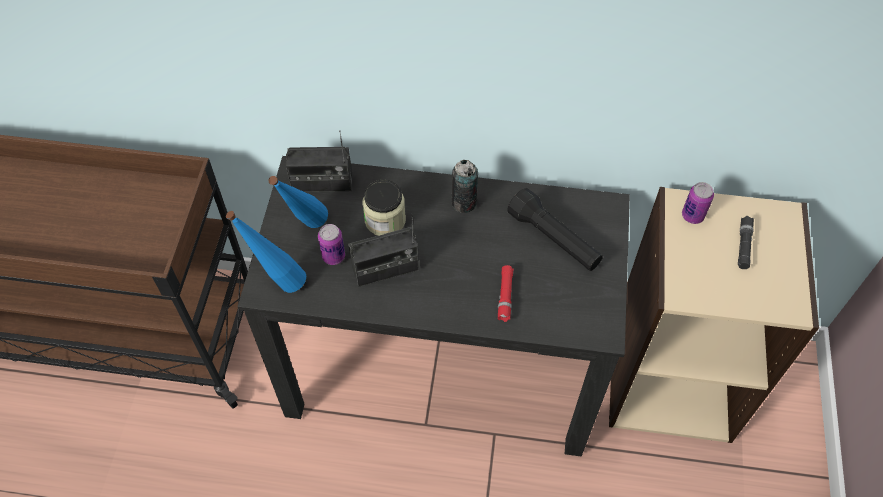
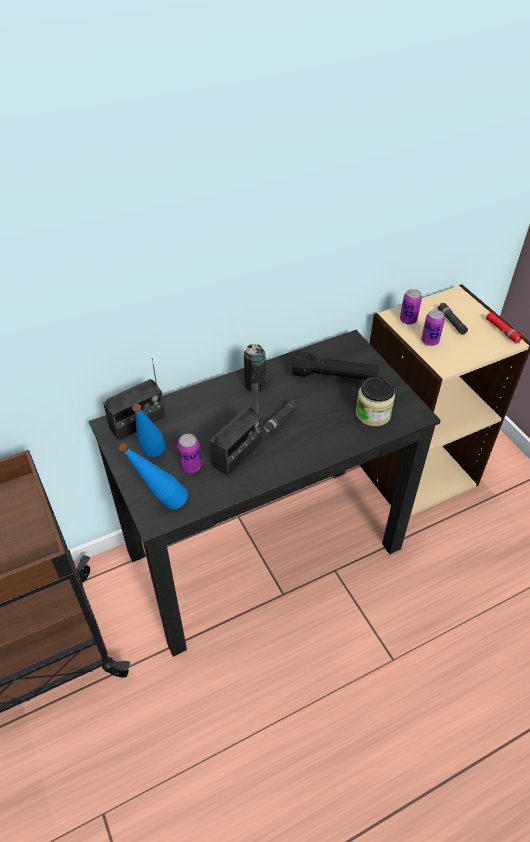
camera: 35 degrees left, 10 degrees down
(385, 220) = (208, 423): jar -> jar (373, 414)
(454, 256) = (279, 420): none -> black flashlight
(505, 296) = (335, 426): red flashlight -> red flashlight (502, 331)
(693, 255) = (429, 341): none -> can

